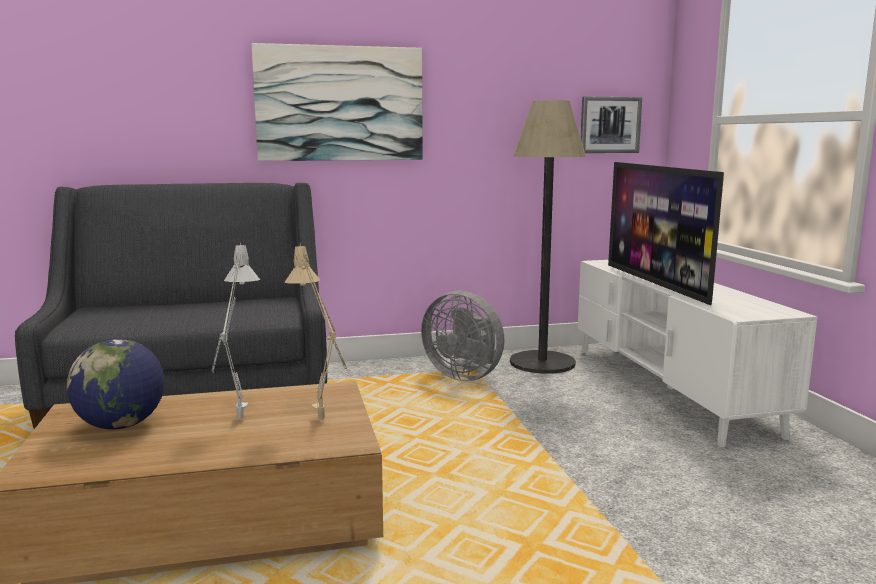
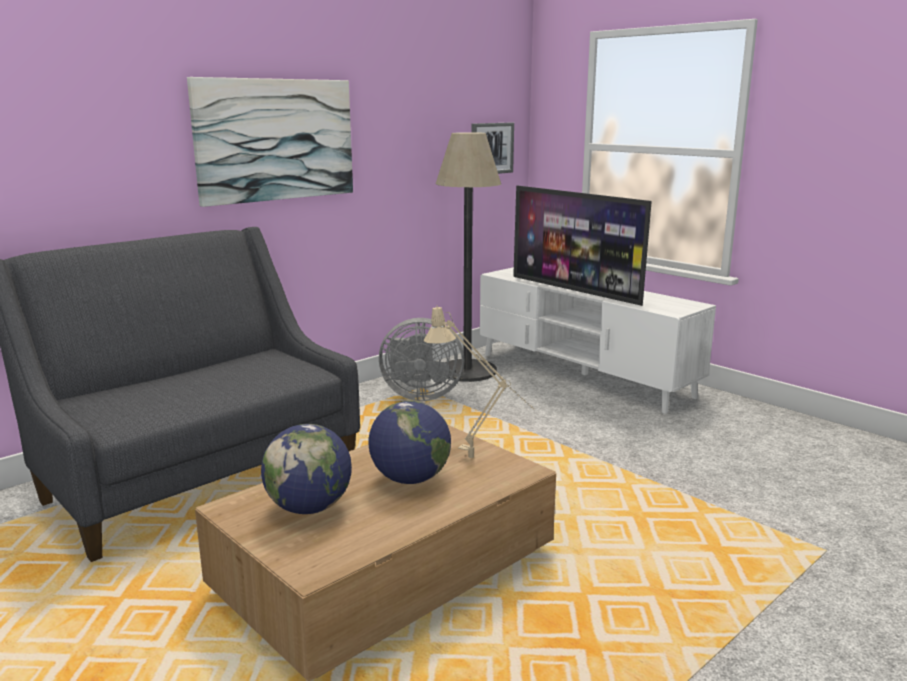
camera: 30 degrees left, 5 degrees up
(238, 424) = (410, 479): grey table lamp -> globe

